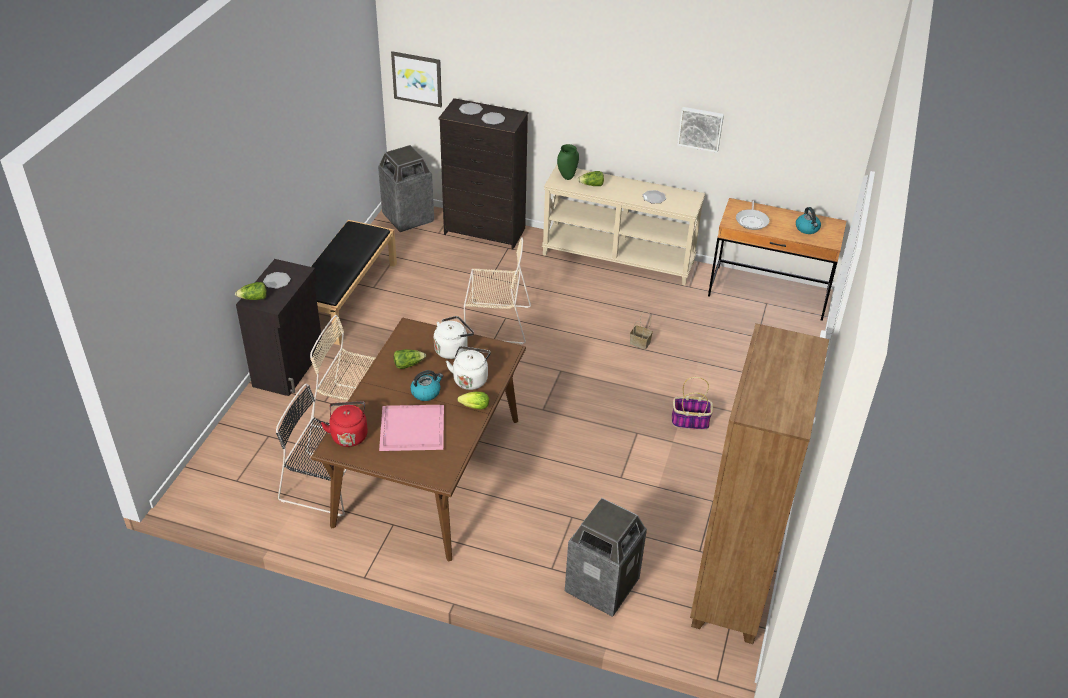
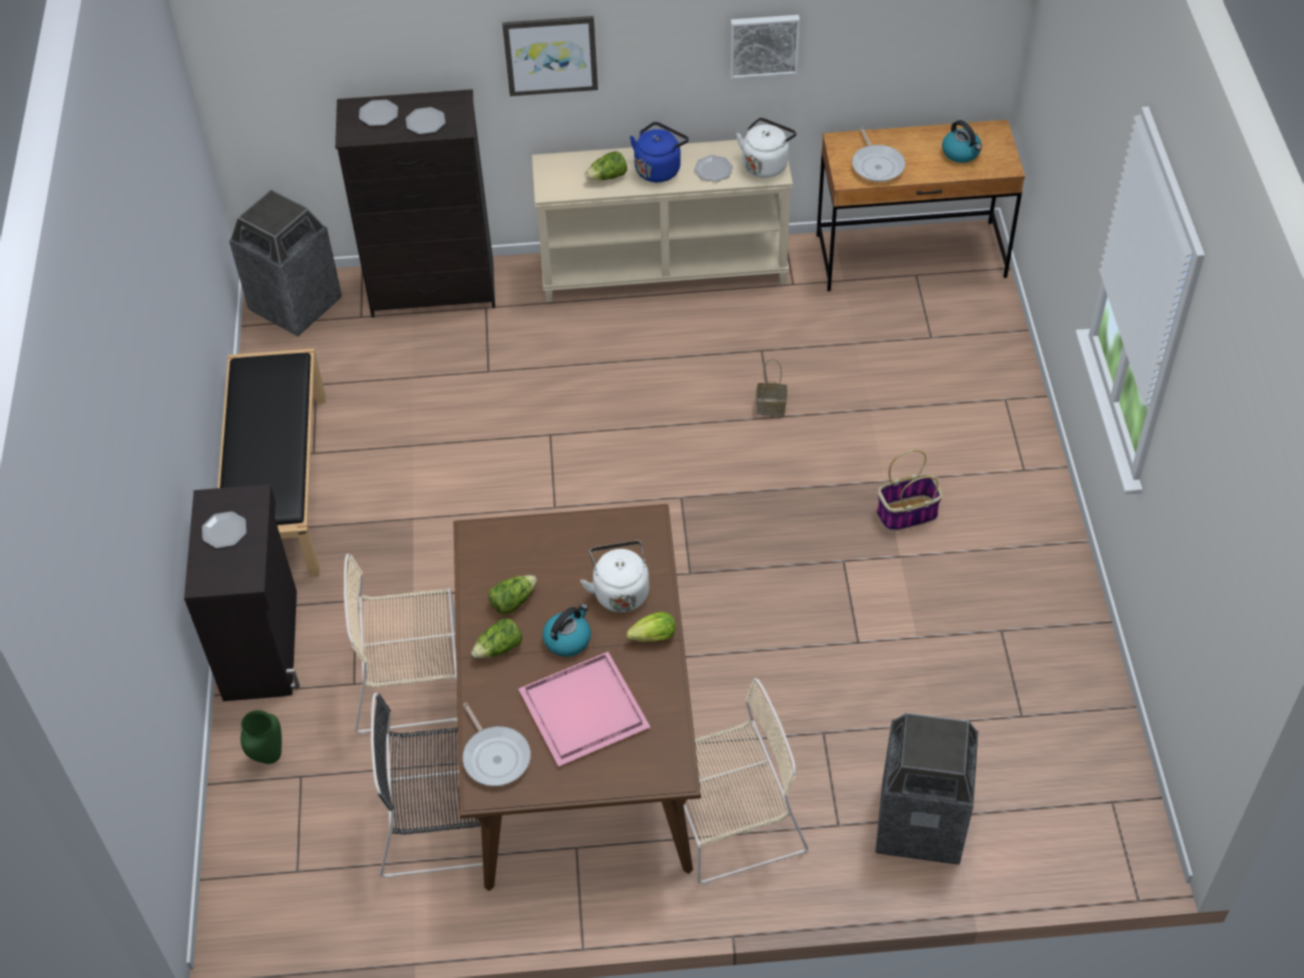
camera: 20 degrees left, 10 degrees up
(253, 298) = (207, 576): lettuce -> lettuce (499, 648)
(349, 434) = (495, 756): red kettle -> frying pan
(417, 78) = (262, 82): picture -> picture (550, 54)
(452, 349) = (564, 549): white kettle -> white kettle (766, 164)
(495, 322) = (539, 449): beige chair -> beige chair (729, 822)
(567, 177) = (561, 174): green vase -> green vase (268, 756)
(623, 189) = (659, 168): none -> blue kettle
(732, 586) = (1089, 752): brown bookcase -> none

